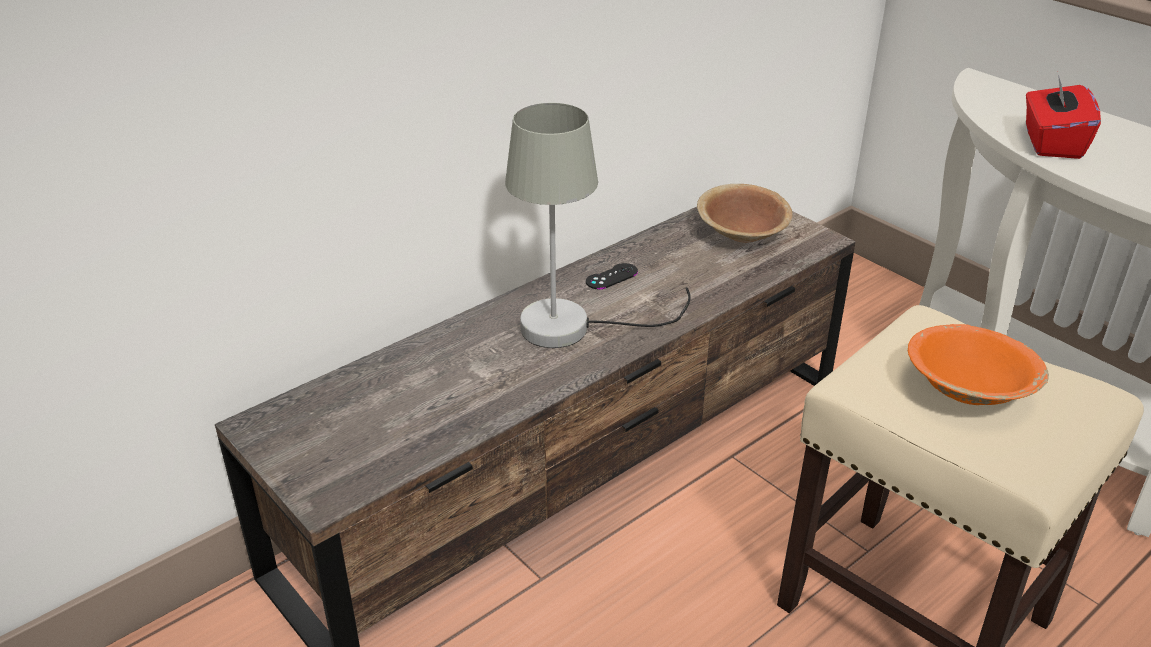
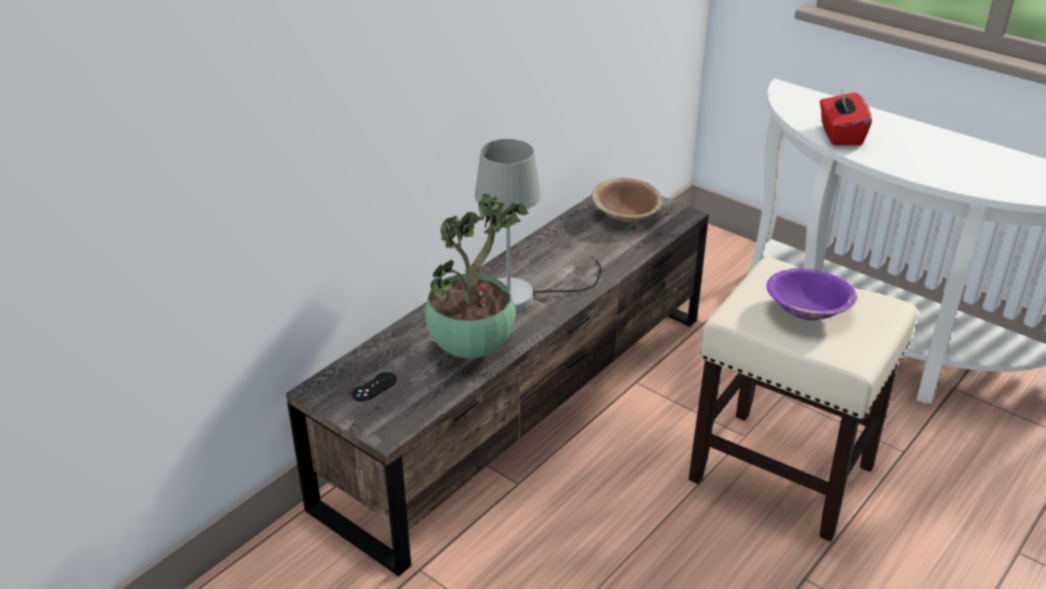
camera: 10 degrees left, 0 degrees up
(484, 389) = (473, 347): none -> potted plant
(611, 277) = (539, 257): black game controller -> black game controller (374, 387)
(968, 390) = (807, 311): orange bowl -> purple bowl

